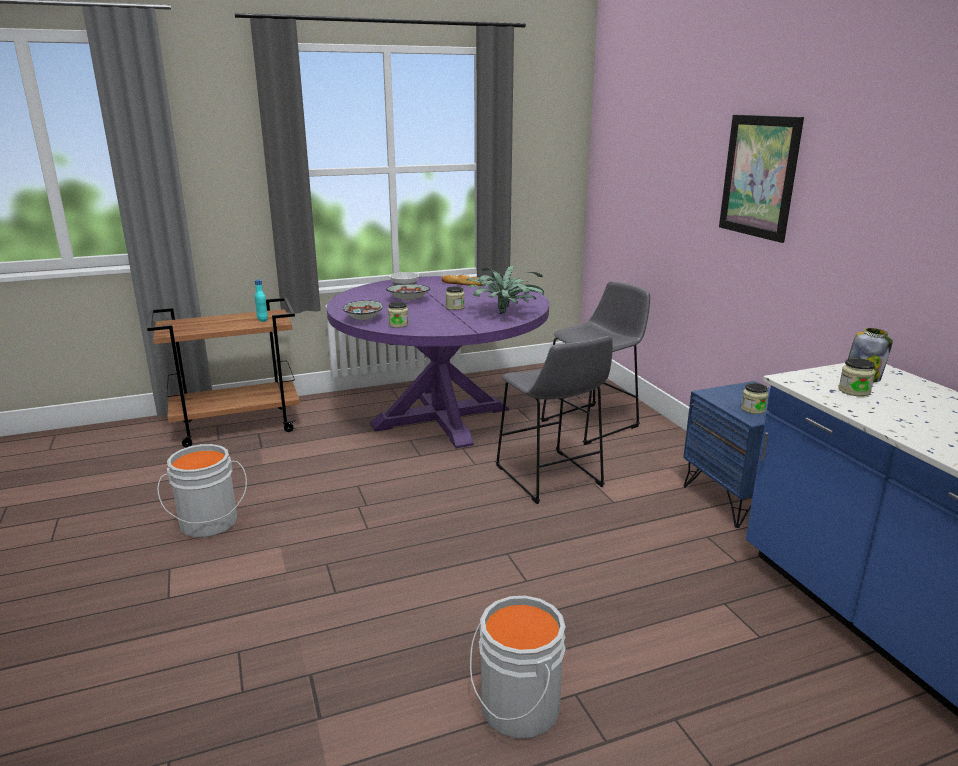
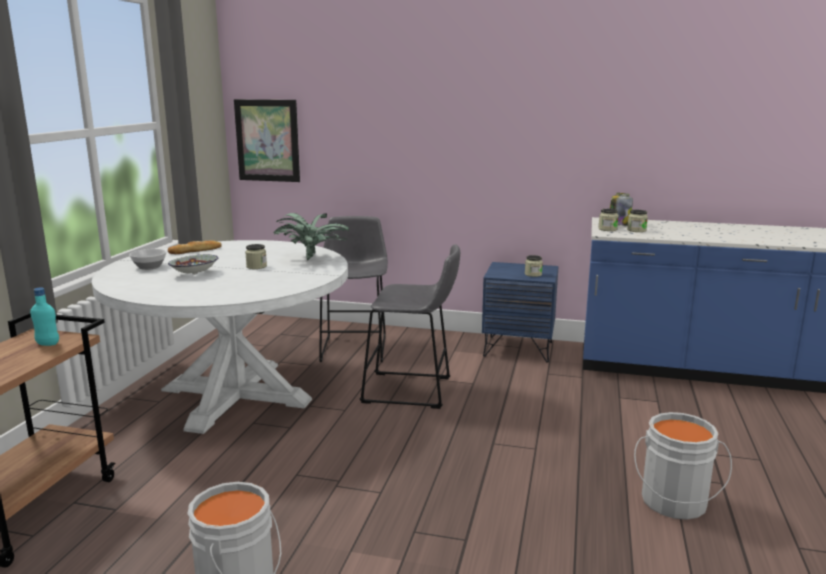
camera: 55 degrees left, 5 degrees down
(363, 320) = (212, 297): bowl -> none
(398, 324) = (259, 290): jar -> jar (607, 229)
(441, 417) = (235, 395): purple dining table -> white dining table
(759, 176) = (464, 110): picture -> picture (267, 140)

